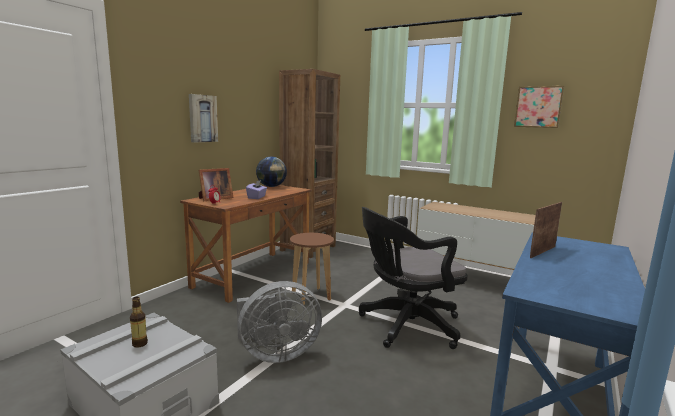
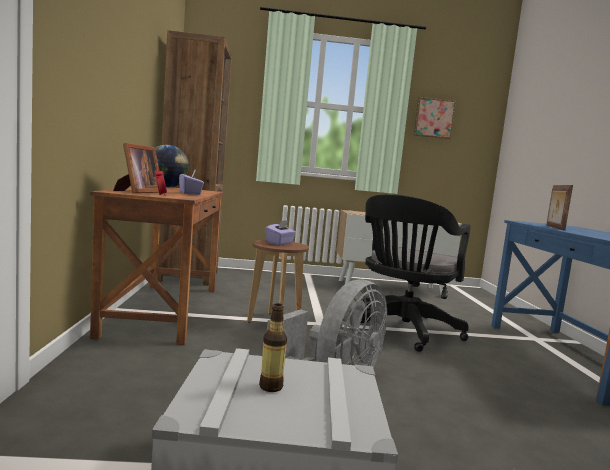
camera: 35 degrees left, 5 degrees down
(202, 118) = (109, 67): picture -> none
(313, 237) = (280, 243): none -> purple tissue box

